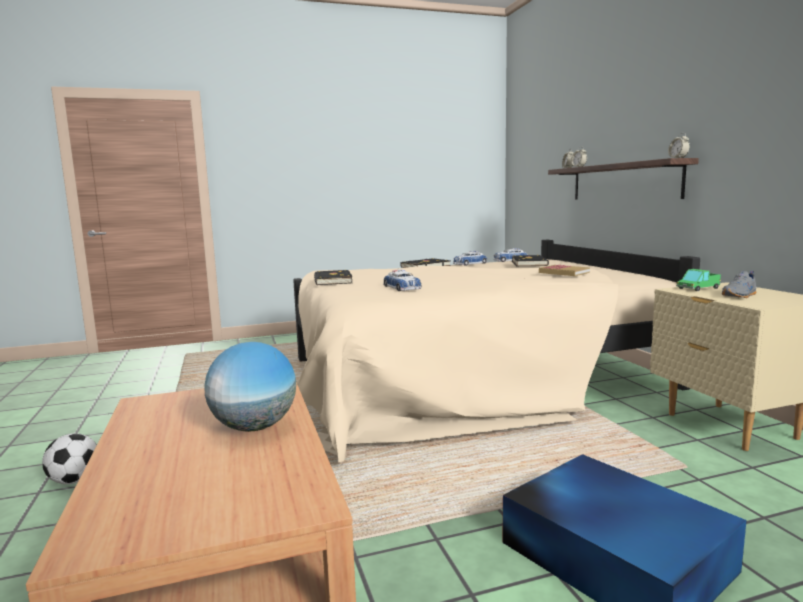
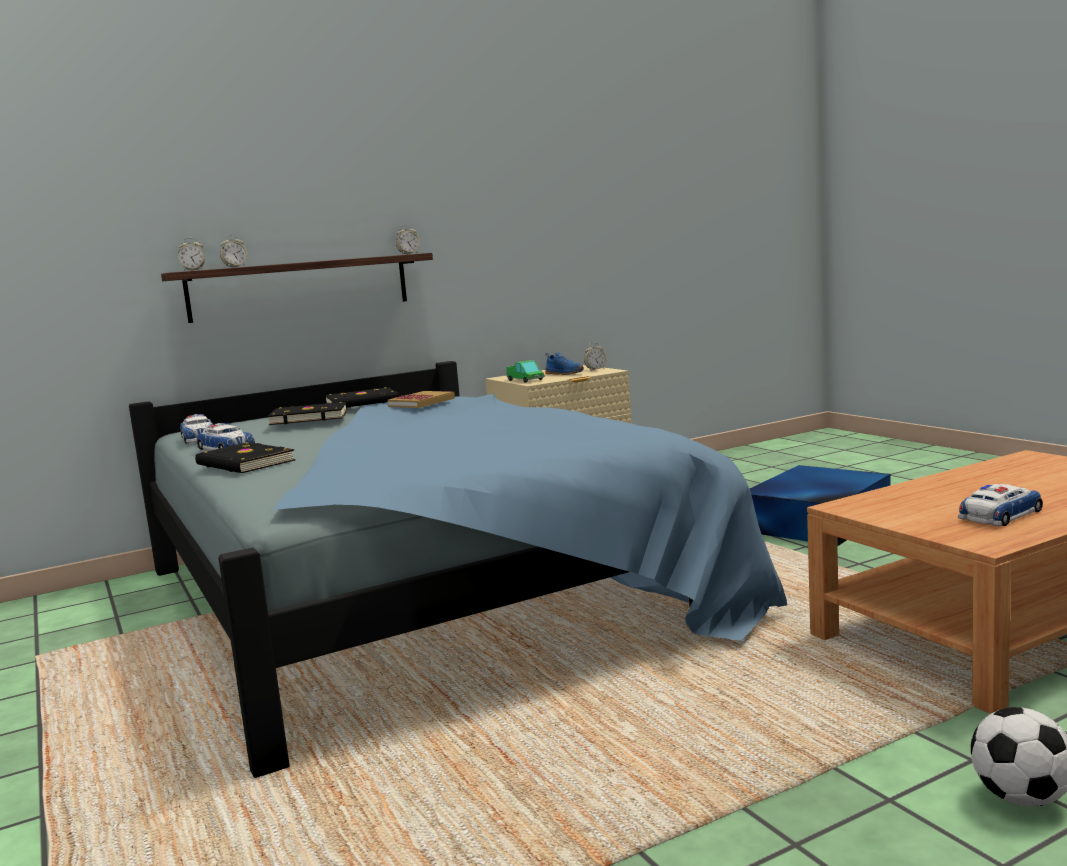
camera: 100 degrees left, 0 degrees up
(255, 427) = (959, 489): globe -> none
(331, 280) = (471, 467): black book -> black book (363, 402)
(402, 287) = (548, 431): toy car -> toy car (1000, 515)
(468, 377) = (420, 596): beige bed -> blue bed
(740, 296) = (565, 374): grey shoe -> blue shoe
(774, 303) = (595, 369): none -> alarm clock

